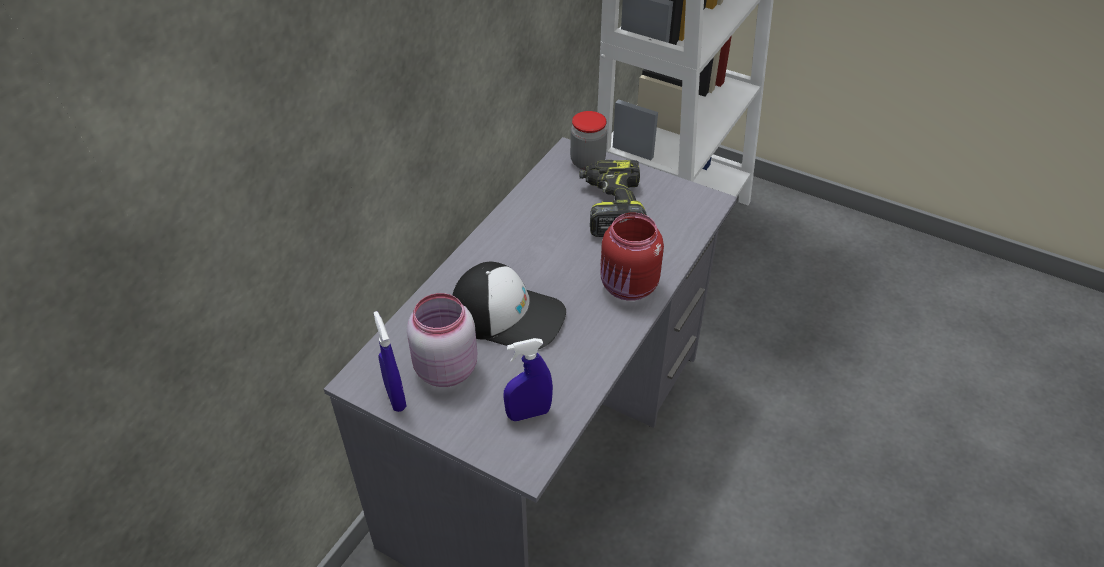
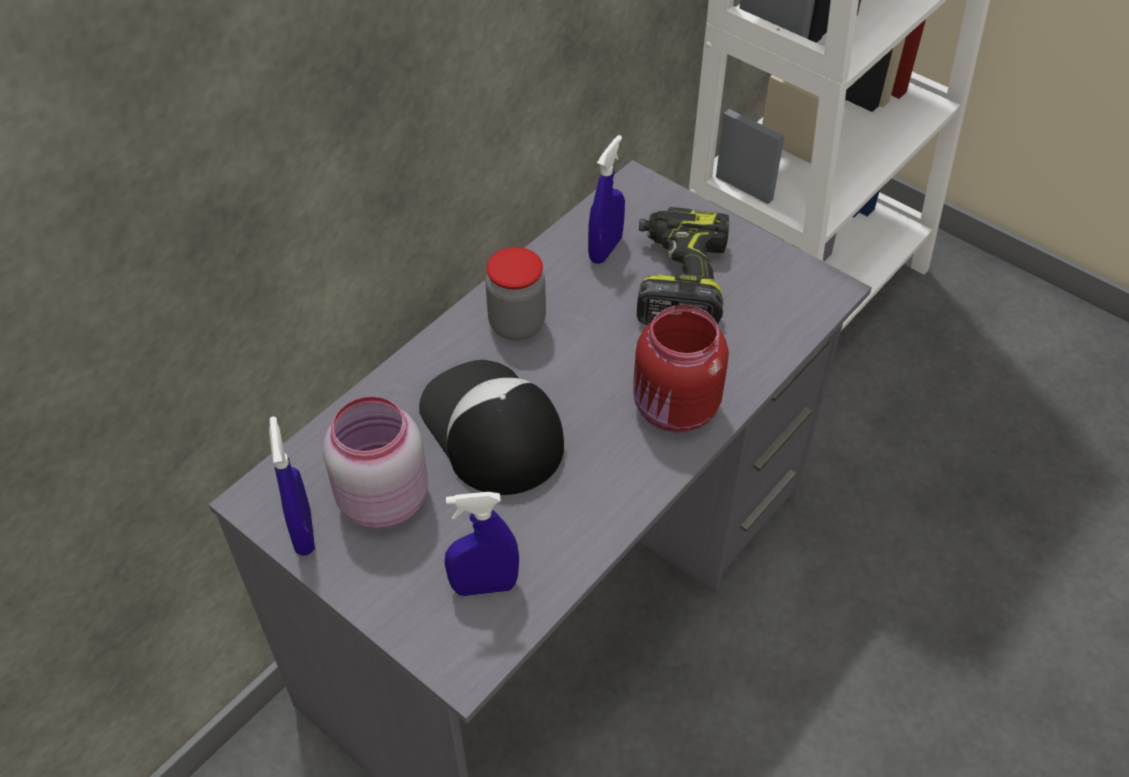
camera: 10 degrees right, 5 degrees up
(508, 314) = (490, 429): cap -> cap turned 150 degrees counterclockwise
(558, 194) = (605, 249): none -> blue spray bottle
(587, 162) = (660, 204): jar -> jar (517, 324)

